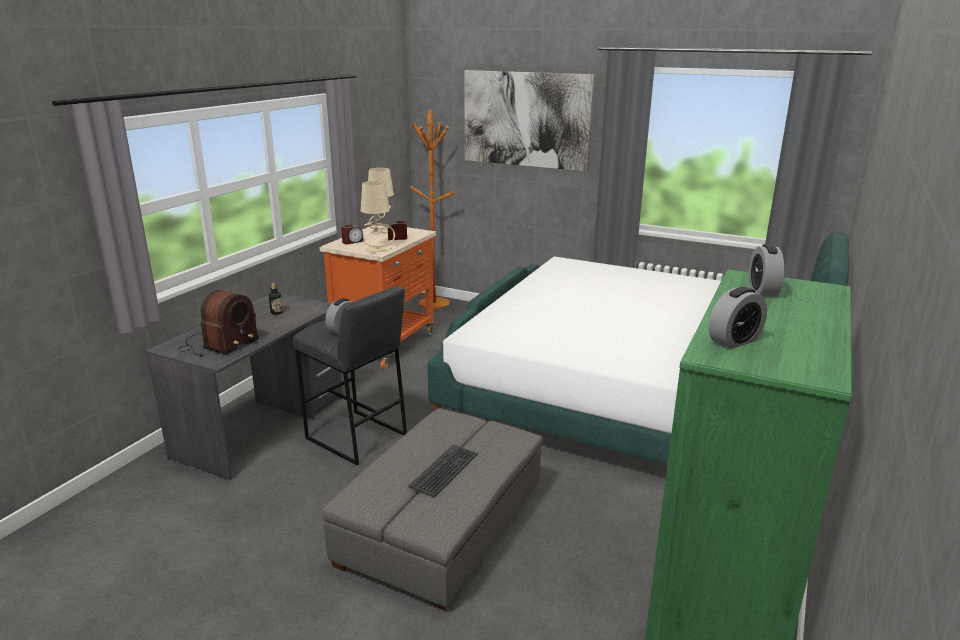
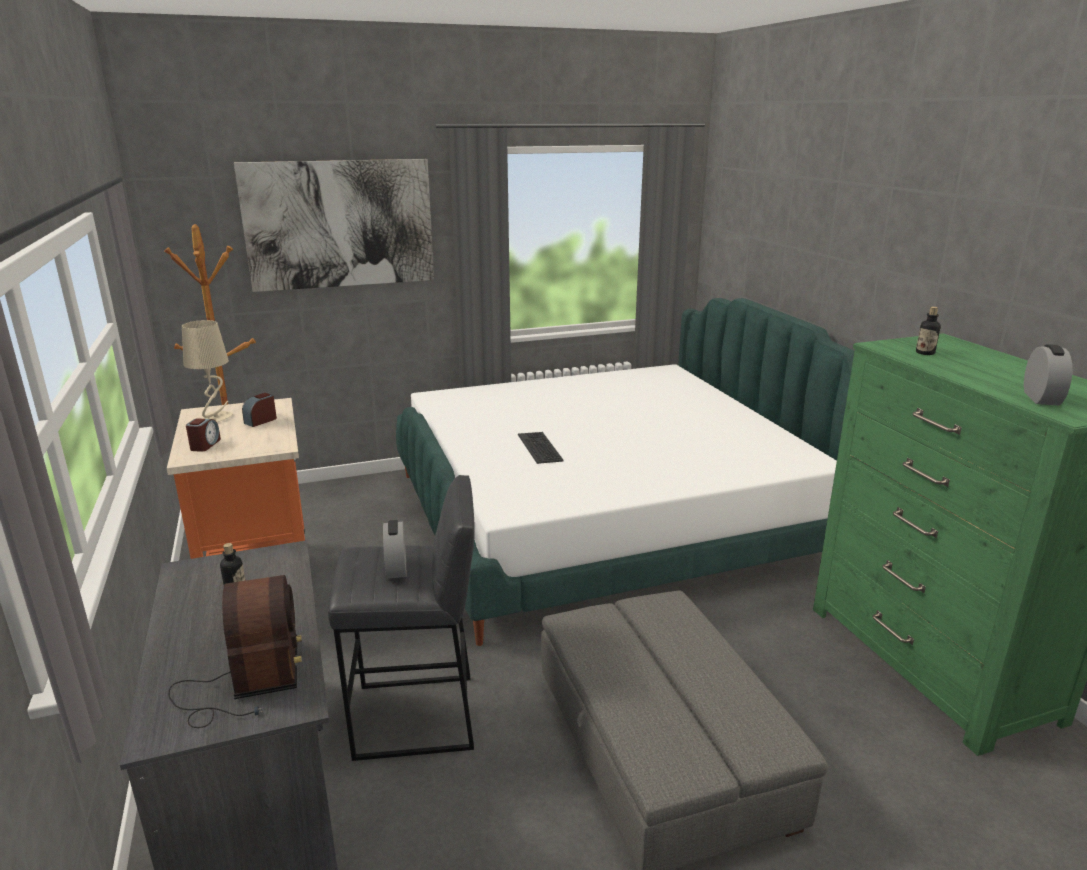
camera: 45 degrees left, 0 degrees up
(378, 249) = (270, 443): beige table lamp -> none
(445, 471) = (685, 678): keyboard -> keyboard (540, 448)
(762, 290) = (925, 353): alarm clock -> bottle

